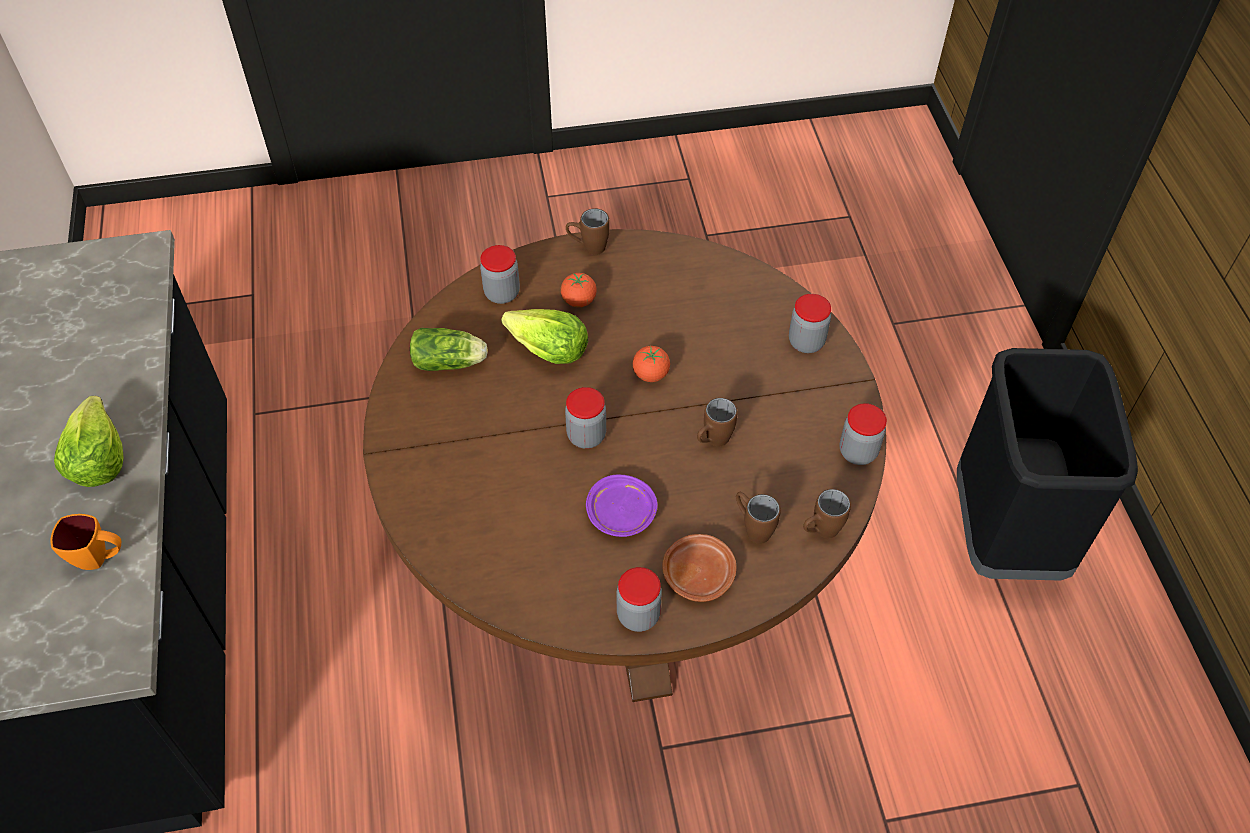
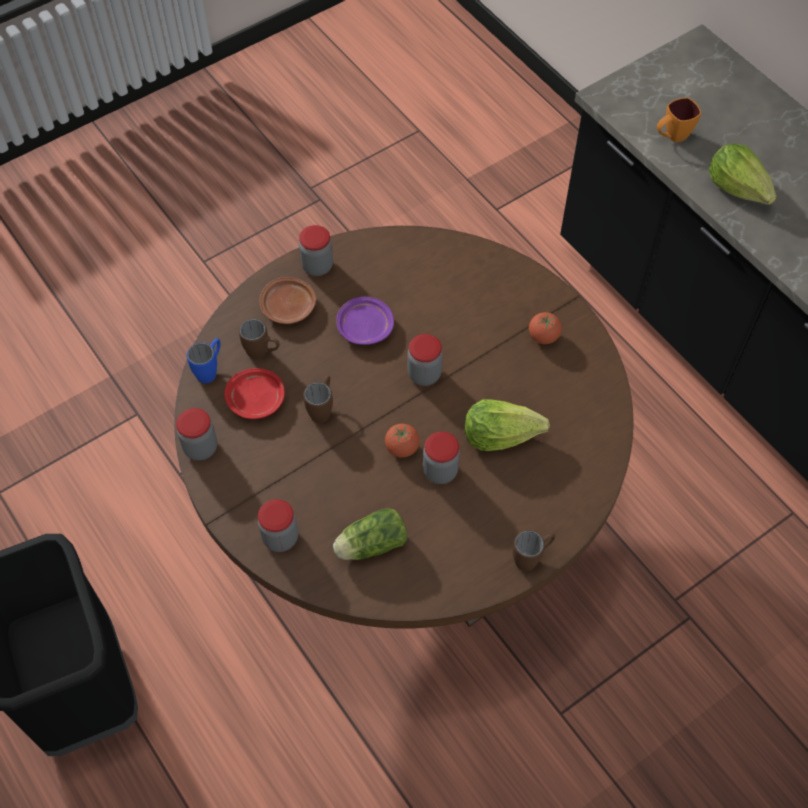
camera: 155 degrees right, 5 degrees up
(451, 362) = (571, 391): lettuce -> lettuce (369, 545)
(502, 293) = (576, 473): jar -> jar (440, 471)
(579, 301) = (504, 495): tomato -> tomato (543, 336)
(779, 479) = (256, 399): none -> red plate
(820, 532) = (210, 370): brown mug -> blue mug

